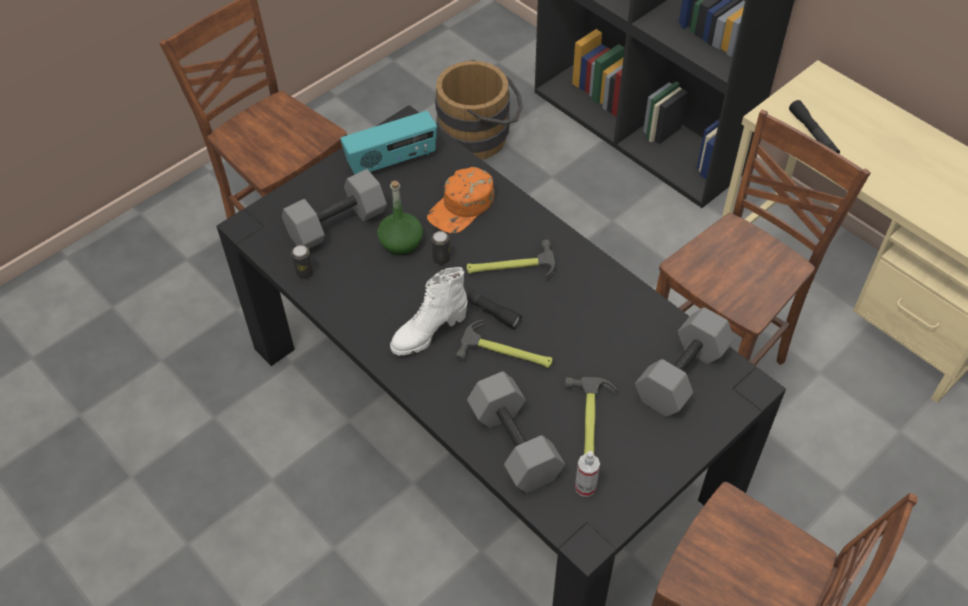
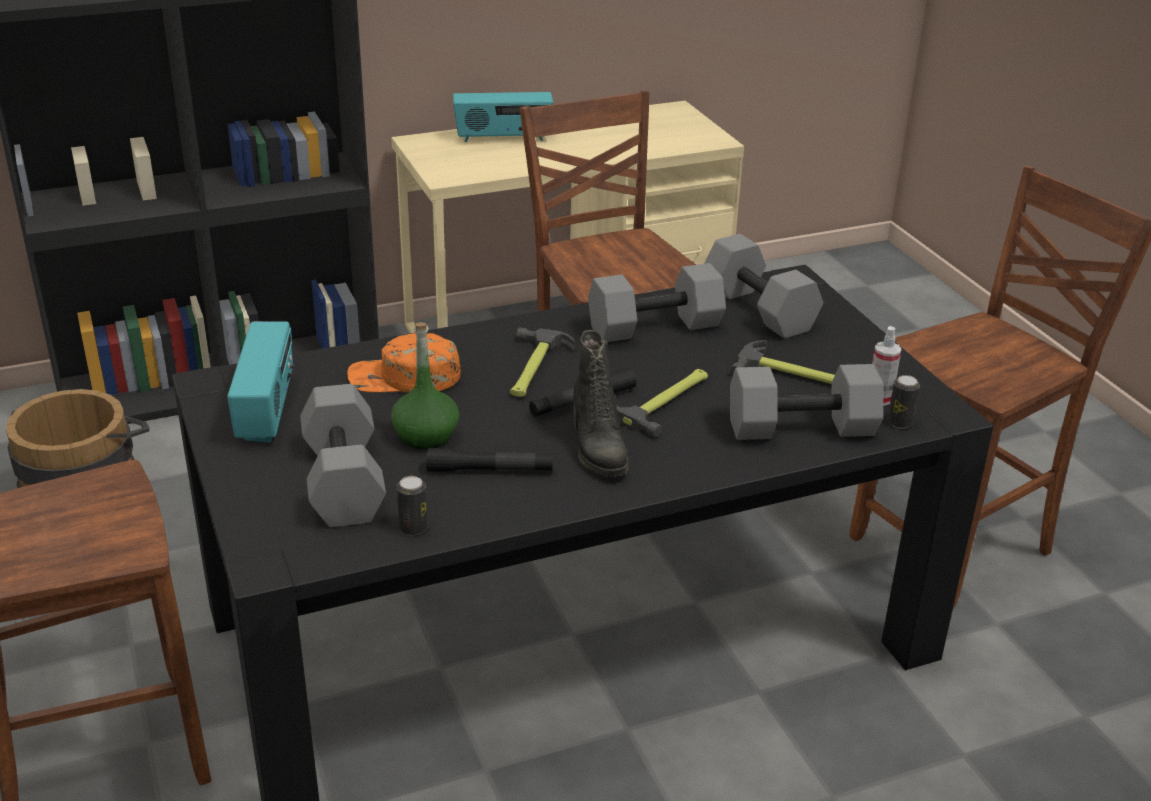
camera: 70 degrees left, 20 degrees down
(428, 332) = (596, 449): white boot -> black boot
(441, 259) = (480, 412): can -> can (899, 422)
(462, 207) = (404, 377): orange cap -> orange cap turned 120 degrees clockwise
(608, 317) = (654, 328): none -> grey dumbbell
(813, 134) = (491, 166): black flashlight -> black flashlight (490, 470)
(873, 122) = (503, 138): none -> radio

